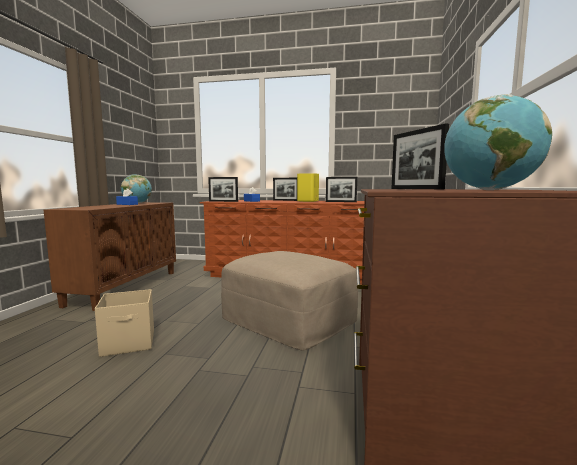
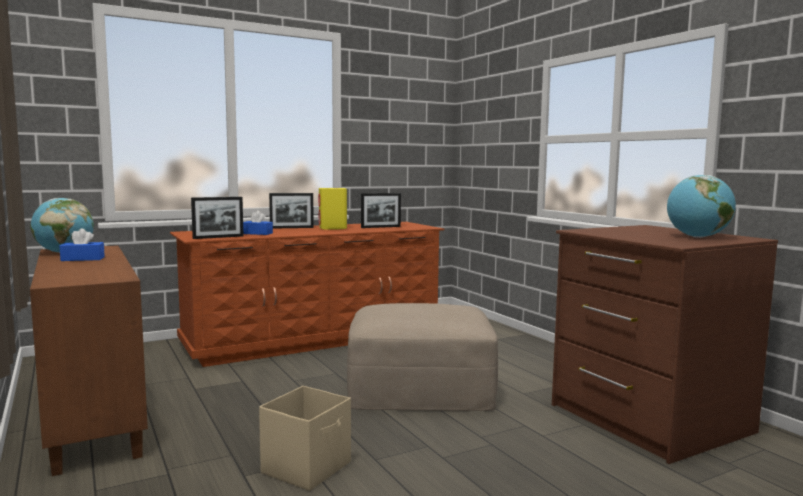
camera: 40 degrees left, 0 degrees up
(415, 189) = (612, 231): picture frame -> none

